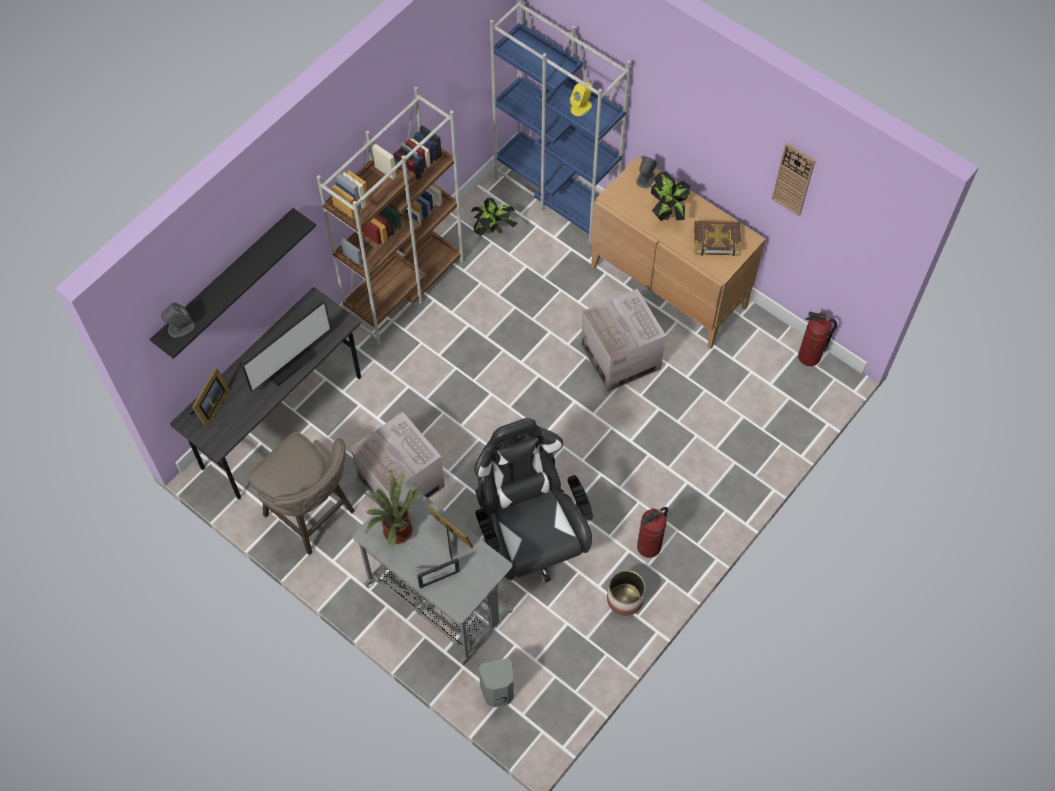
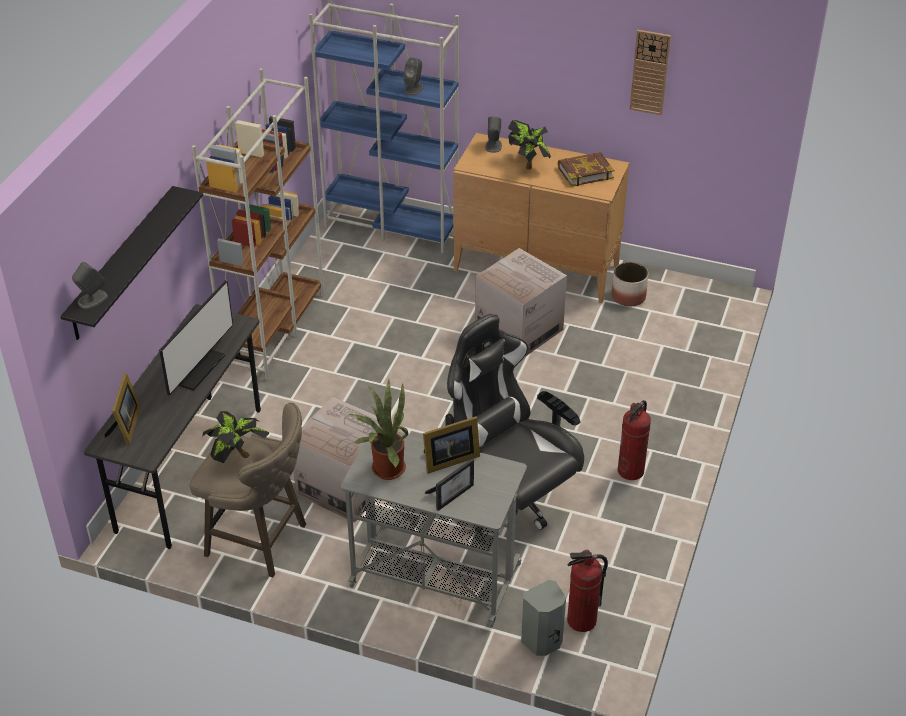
camera: 20 degrees left, 20 degrees down
(450, 538) = (448, 460): picture frame -> picture frame turned 135 degrees clockwise
(494, 230) = (343, 265): potted plant -> potted plant (237, 456)
(581, 107) = (414, 89): yellow speaker -> grey speaker
(625, 598) = (631, 520): planter -> planter (628, 296)
(809, 356) = (697, 287): fire extinguisher -> fire extinguisher (581, 620)

